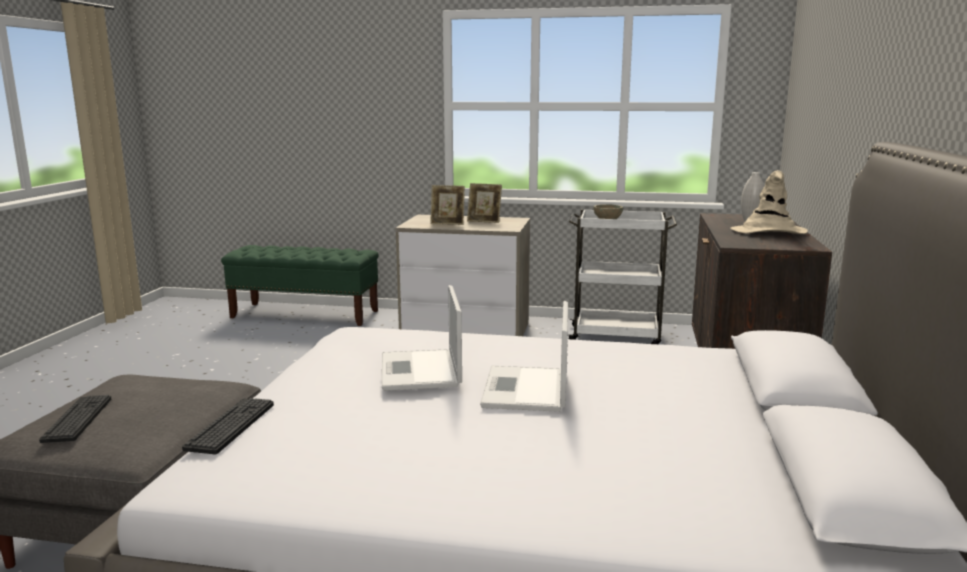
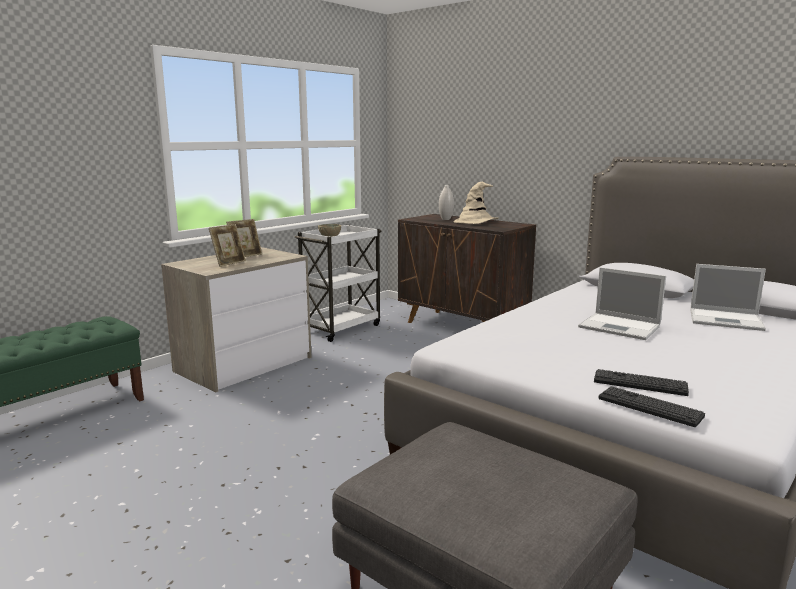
camera: 60 degrees left, 0 degrees up
(77, 419) = (502, 504): keyboard -> keyboard (640, 383)
(421, 371) = (573, 341): laptop -> laptop (727, 320)

